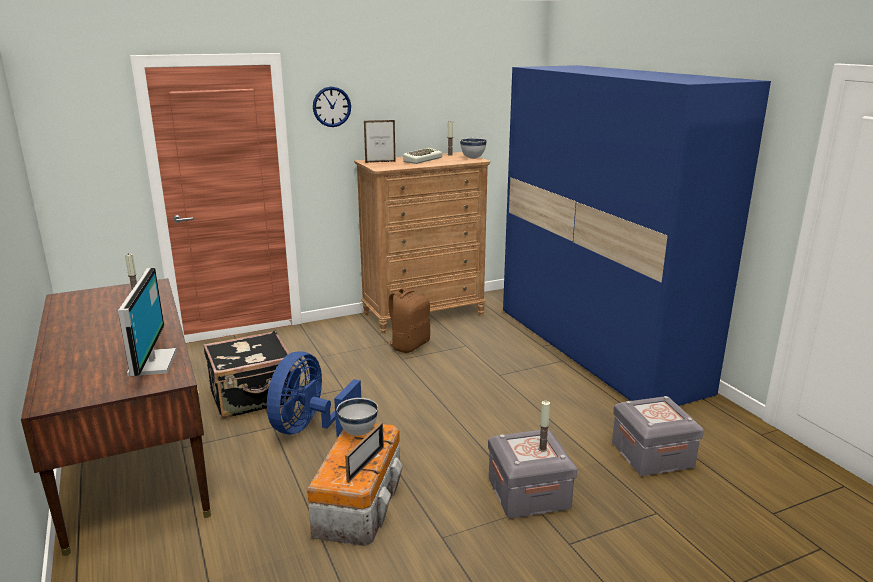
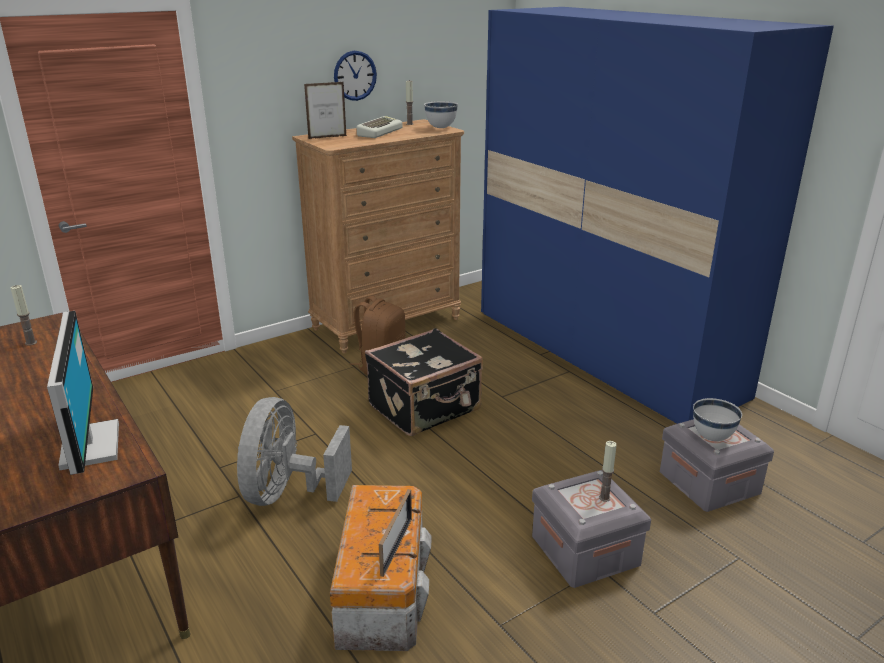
camera: 10 degrees left, 5 degrees up
(253, 397) = (201, 457): black suitcase -> black suitcase (426, 408)
(309, 428) = (288, 493): blue fan -> grey fan
(331, 106) = (260, 66): wall clock -> wall clock (355, 75)
(358, 432) = (372, 502): white bowl -> white bowl (712, 437)

